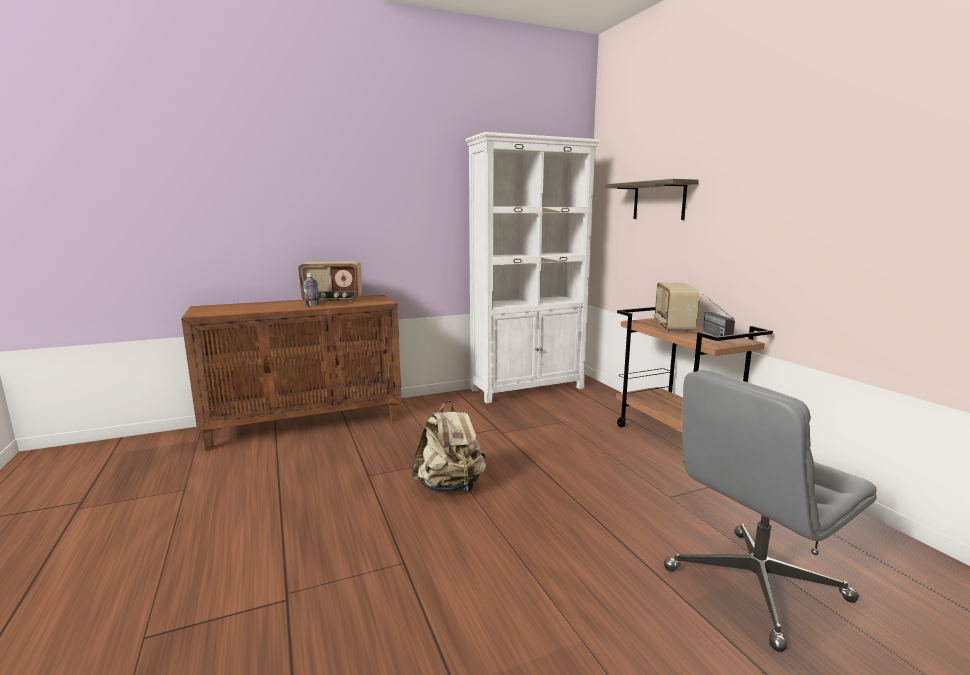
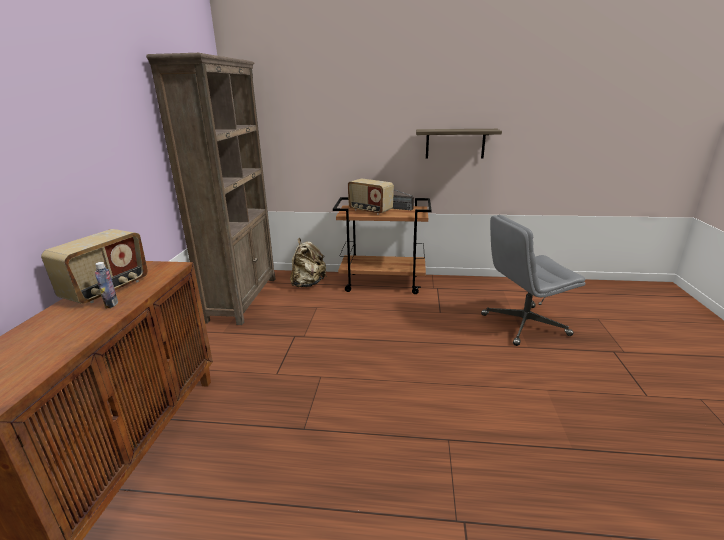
camera: 60 degrees left, 10 degrees up
(450, 487) = (363, 387): beige backpack -> beige backpack (308, 284)
(528, 389) = (242, 298): white bookcase -> brown bookcase
(659, 201) = (317, 117): shelf -> shelf (455, 143)
(754, 586) = (523, 325): grey office chair -> grey office chair turned 75 degrees clockwise

